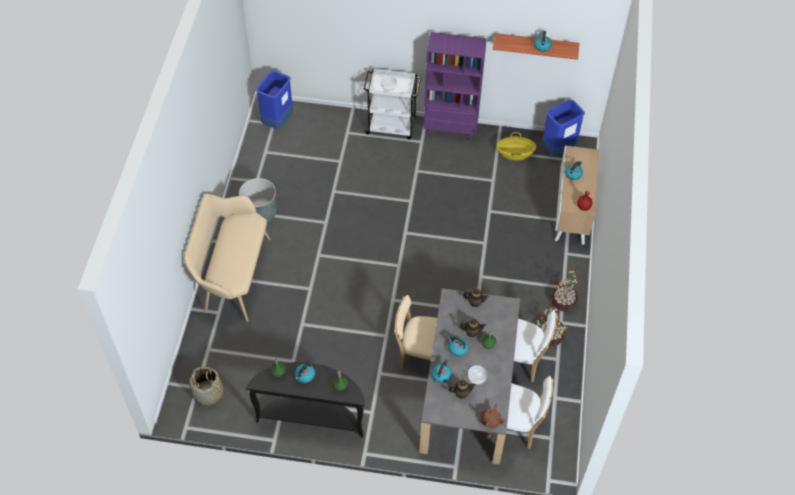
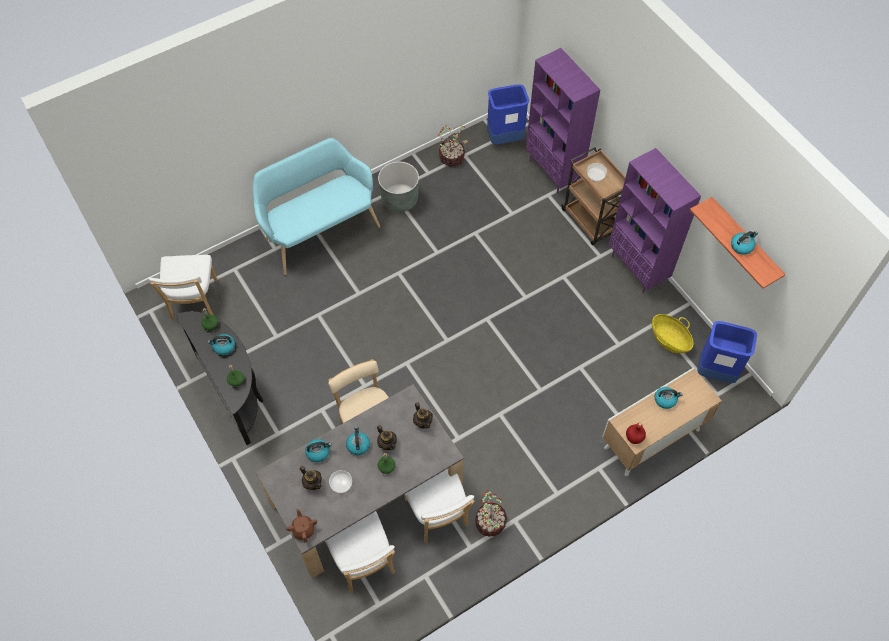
camera: 50 degrees right, 5 degrees up
(208, 394) = (193, 302): basket -> white chair
(233, 276) = (319, 230): beige bench -> turquoise bench
(333, 117) = (553, 172): none -> purple bookcase
(392, 126) = (591, 221): white cart -> brown cart
(563, 301) = (541, 506): potted plant -> potted plant (452, 157)

